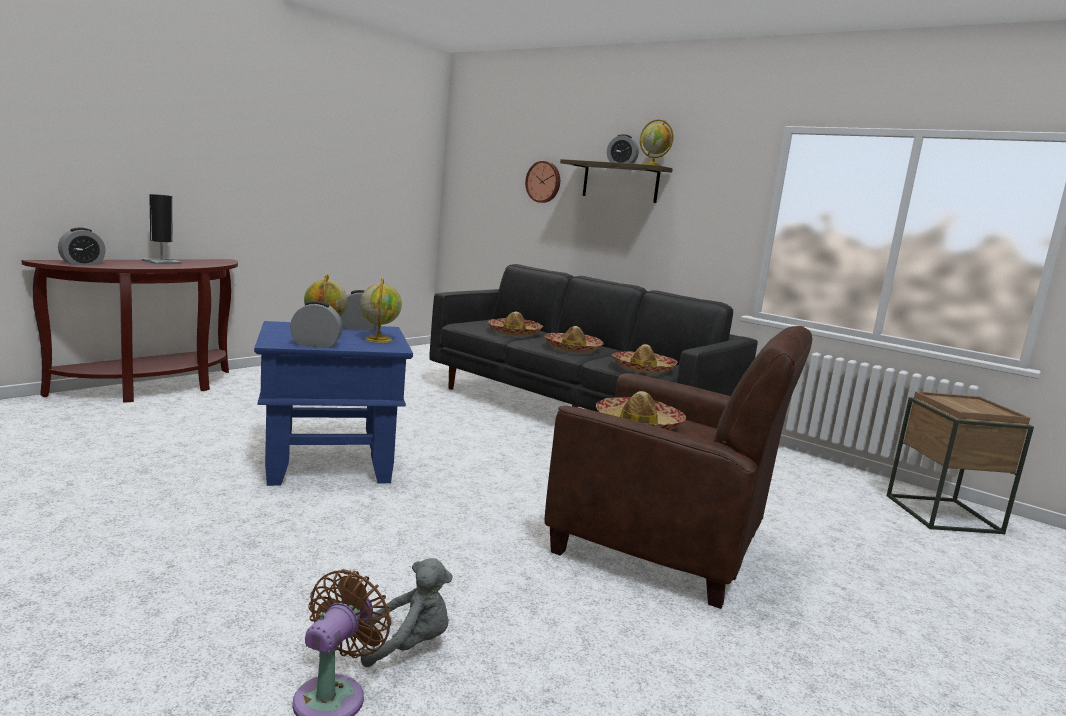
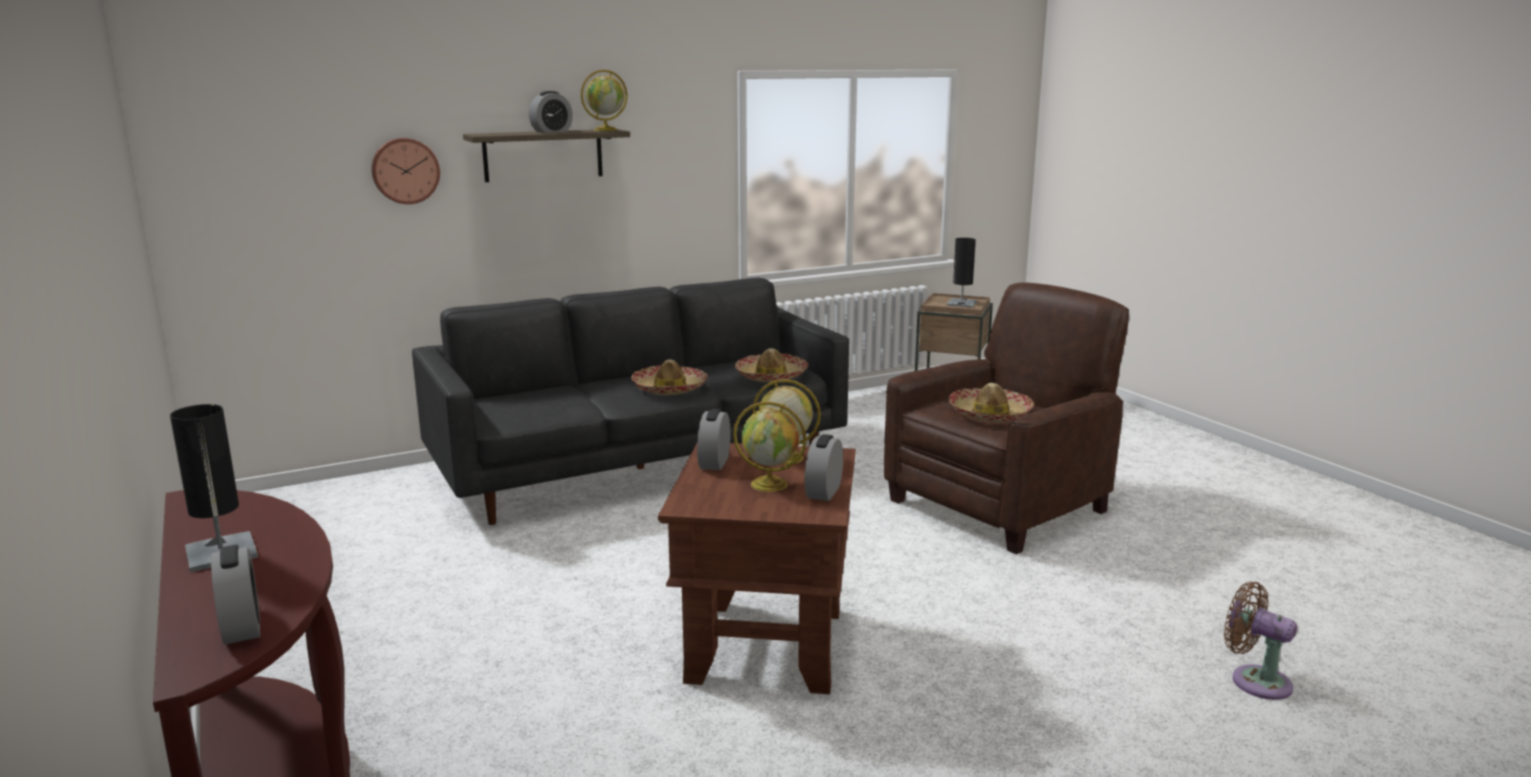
camera: 65 degrees left, 5 degrees up
(328, 463) = (764, 645): blue side table -> brown side table
(408, 645) = (1180, 641): grey plush toy -> none
(514, 333) = (568, 402): hat -> none
(972, 407) = (961, 303): none -> black table lamp

